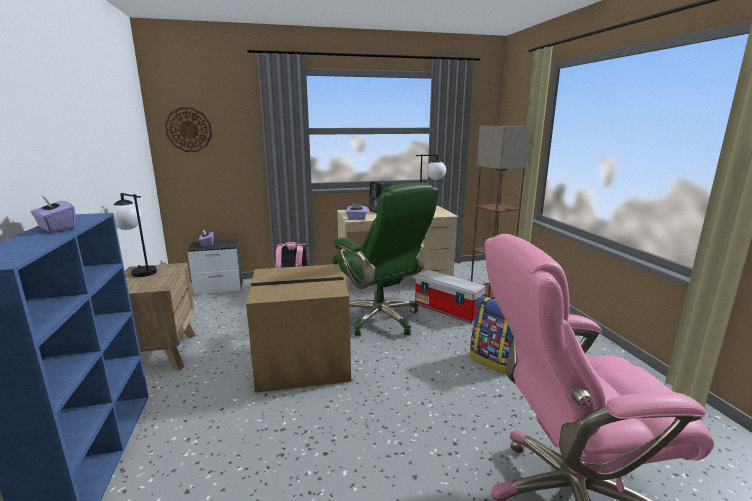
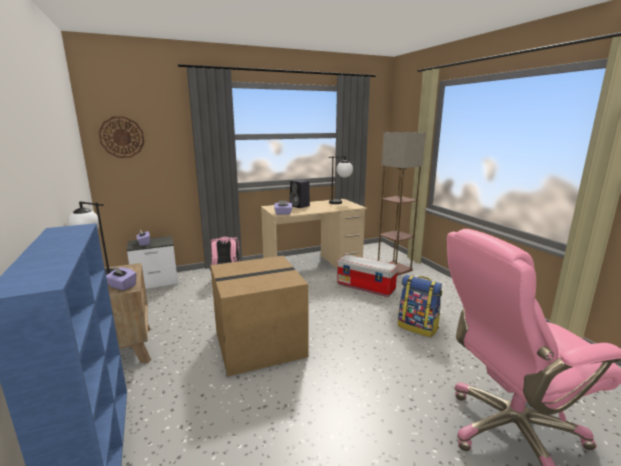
camera: 10 degrees left, 0 degrees up
(56, 228) = (57, 243): purple tissue box -> purple tissue box (122, 286)
(381, 320) = (314, 301): green office chair -> none

